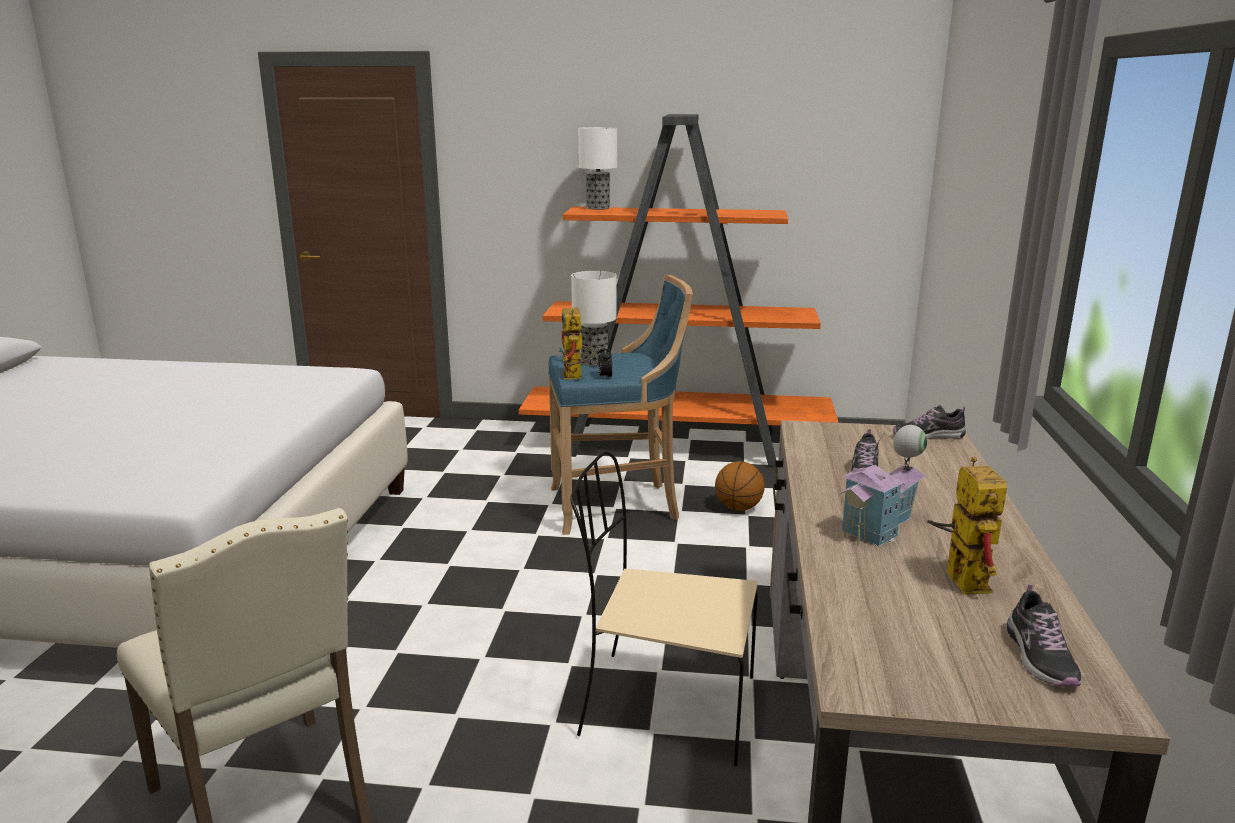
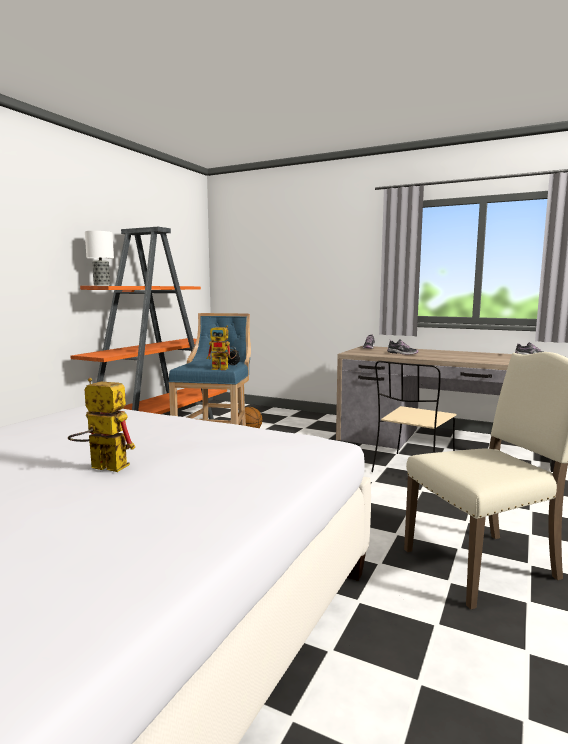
camera: 70 degrees left, 10 degrees down
(593, 362) = (201, 365): table lamp -> none
(881, 527) = (449, 356): toy house -> none
(958, 577) = (485, 356): toy robot -> toy robot (101, 467)

